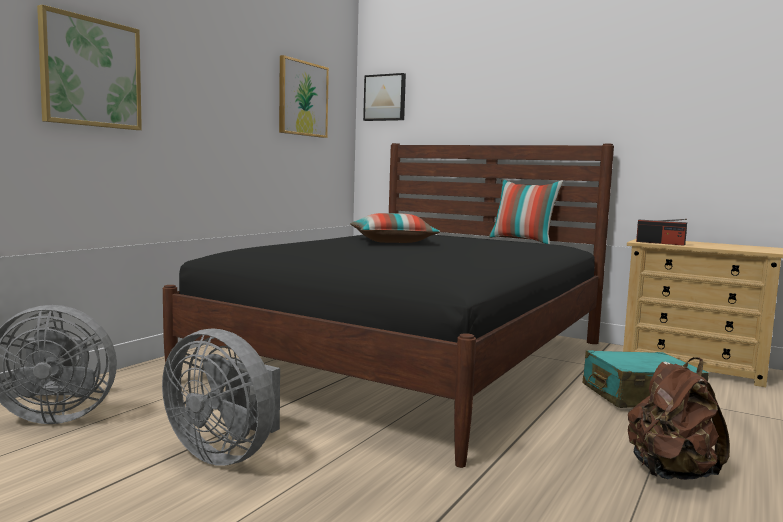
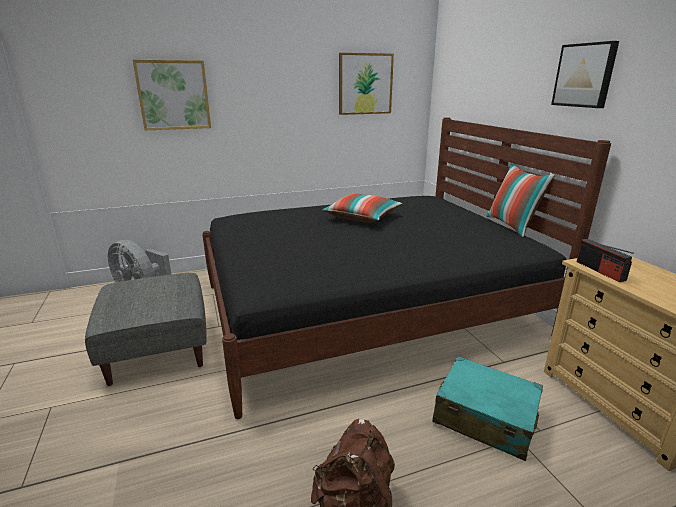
camera: 40 degrees right, 15 degrees up
(226, 453) = (158, 349): grey fan -> grey ottoman
(385, 97) = (448, 74): picture -> picture (585, 75)

